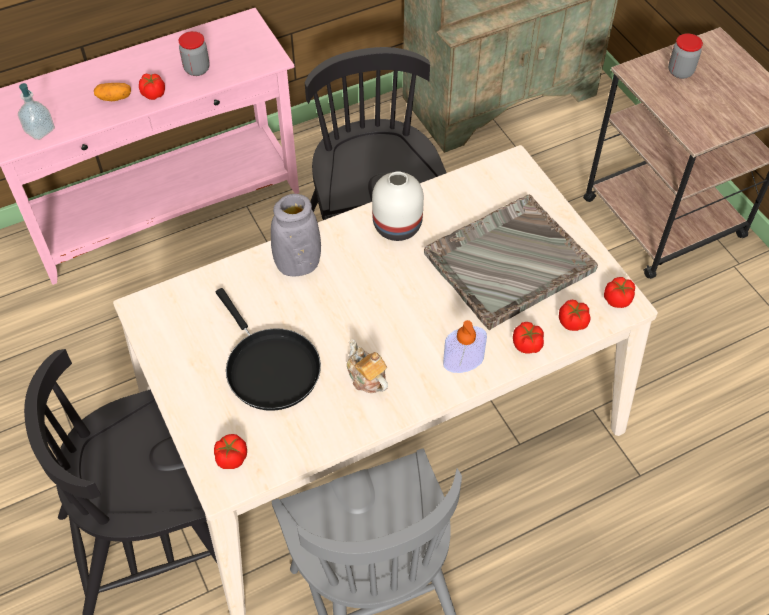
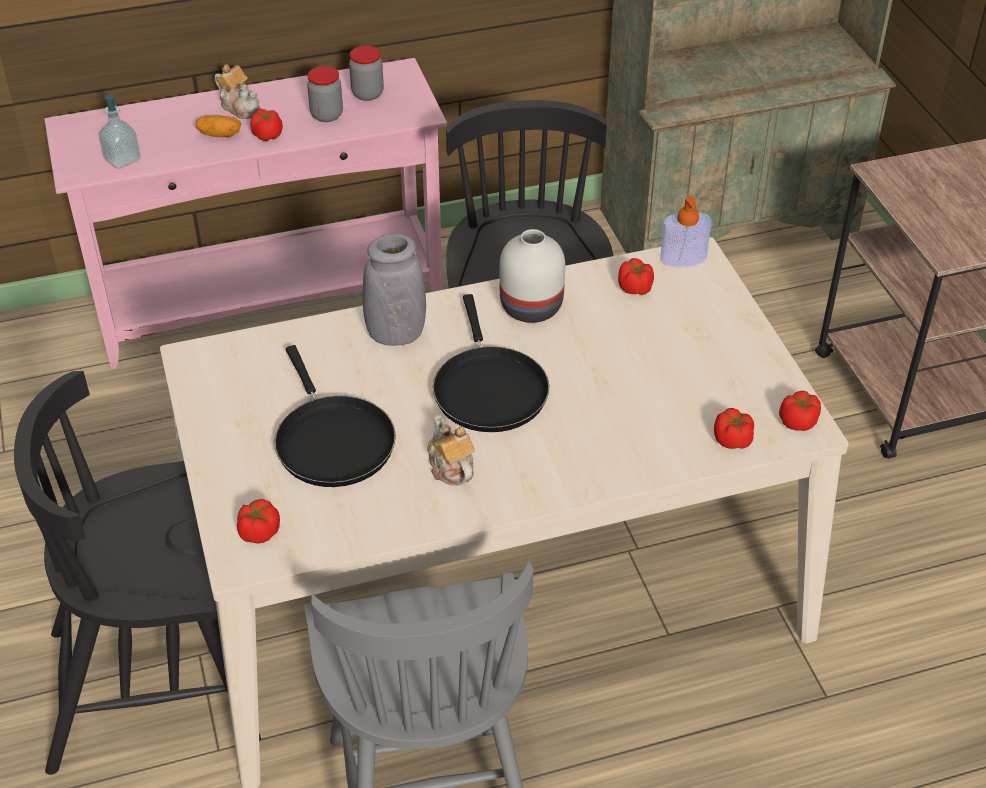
camera: 10 degrees right, 10 degrees down
(125, 70) = (240, 107): none -> teapot
(380, 303) = (488, 389): none -> black frying pan
(463, 361) = (578, 465): soap dispenser -> soap dispenser (683, 258)
(507, 263) = (663, 364): grey tray -> none
(527, 345) = (666, 458): tomato -> tomato (635, 288)
(680, 72) = (941, 178): jar -> jar (367, 94)

